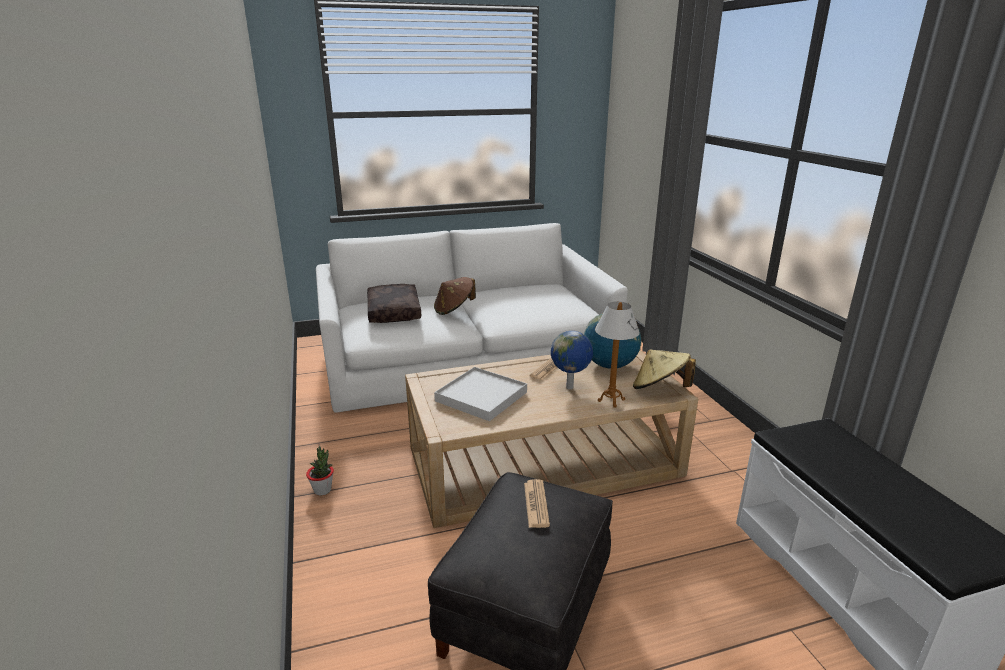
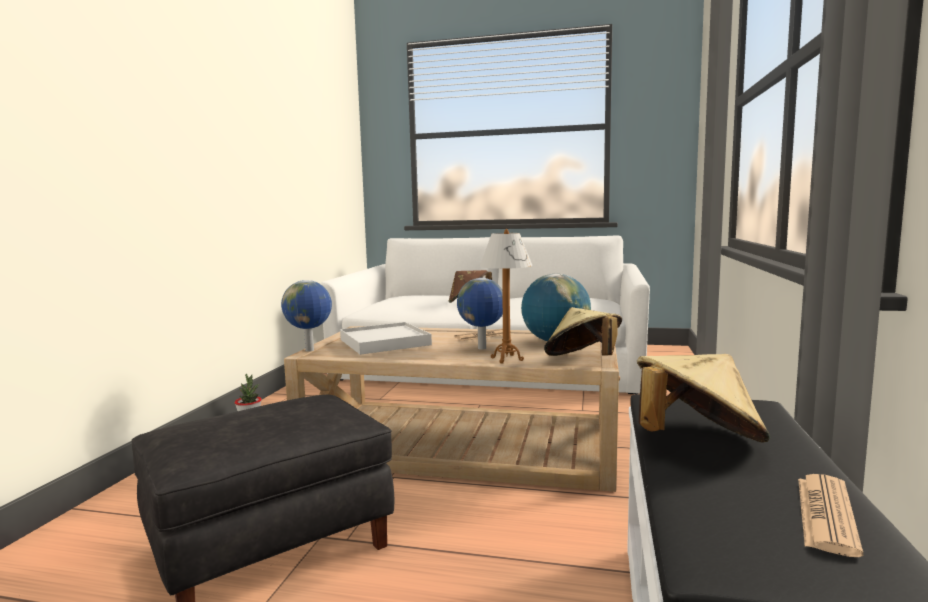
camera: 30 degrees right, 15 degrees down
(392, 311) = (413, 299): brown pillow -> none
(434, 425) = (310, 350): none -> globe
(536, 504) = (302, 410): newspaper -> newspaper (826, 514)
(841, 472) = (696, 441): none -> beige hat

